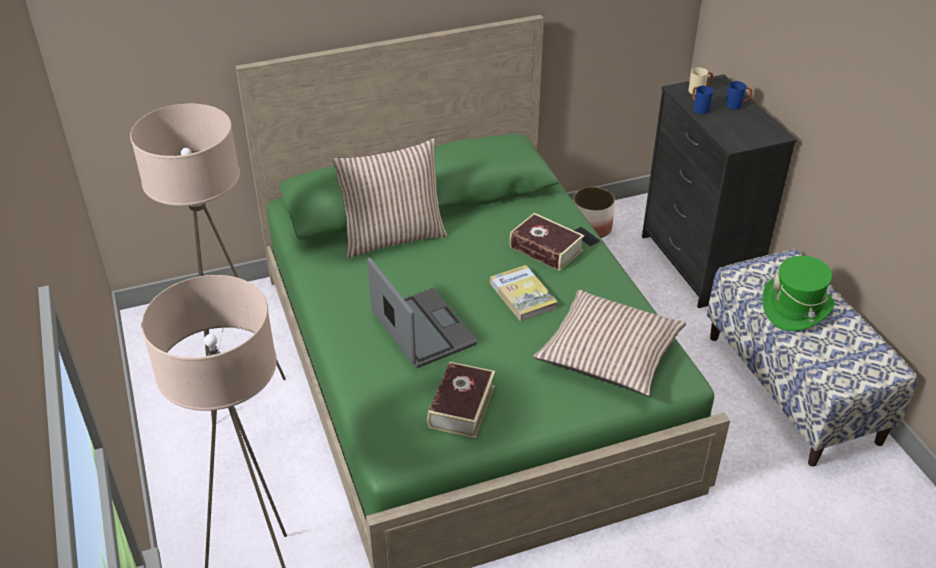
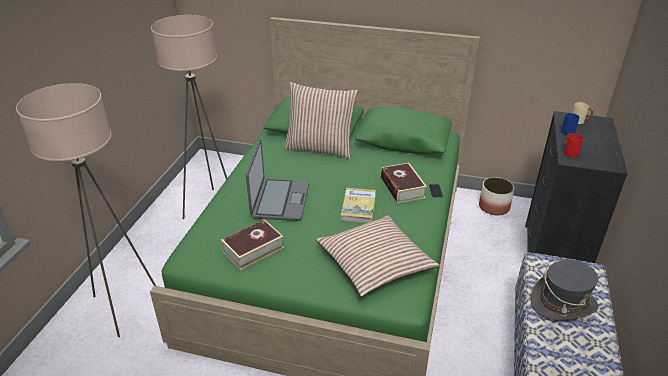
camera: 35 degrees right, 5 degrees down
(725, 135) = (569, 152): none -> red mug
(737, 105) = (600, 138): blue mug -> none
(796, 308) = (563, 303): green hat -> grey hat

